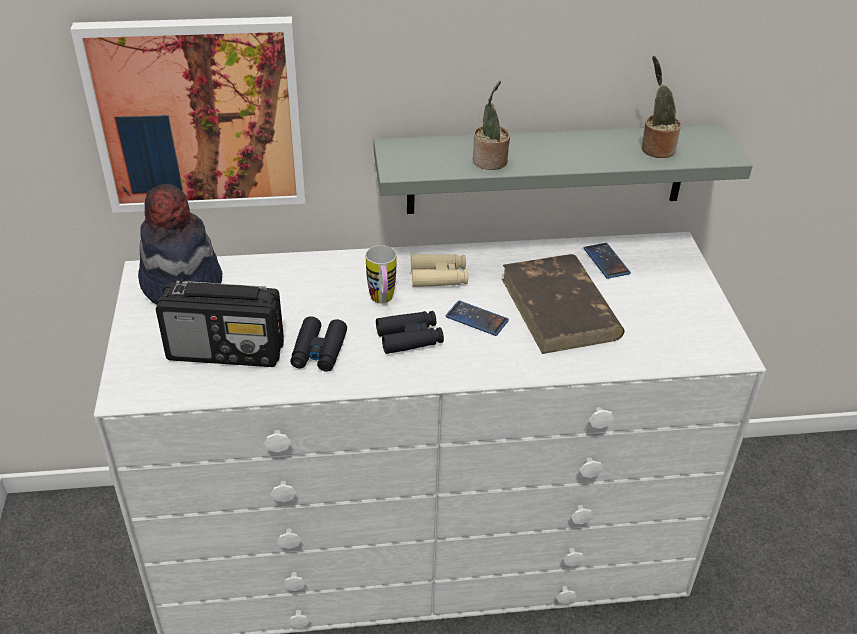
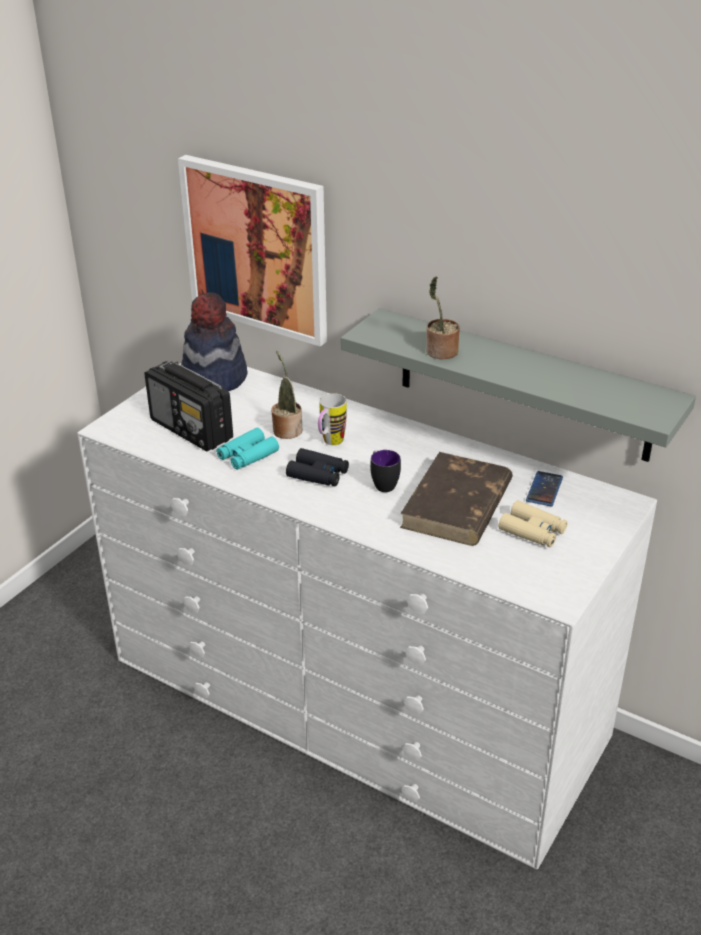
camera: 40 degrees right, 5 degrees down
(319, 351) = (247, 455): black binoculars -> turquoise binoculars
(439, 276) = (392, 444): beige binoculars -> beige binoculars (532, 531)
(477, 319) = (382, 483): phone -> mug
(655, 148) = (596, 390): potted plant -> potted plant (287, 429)

